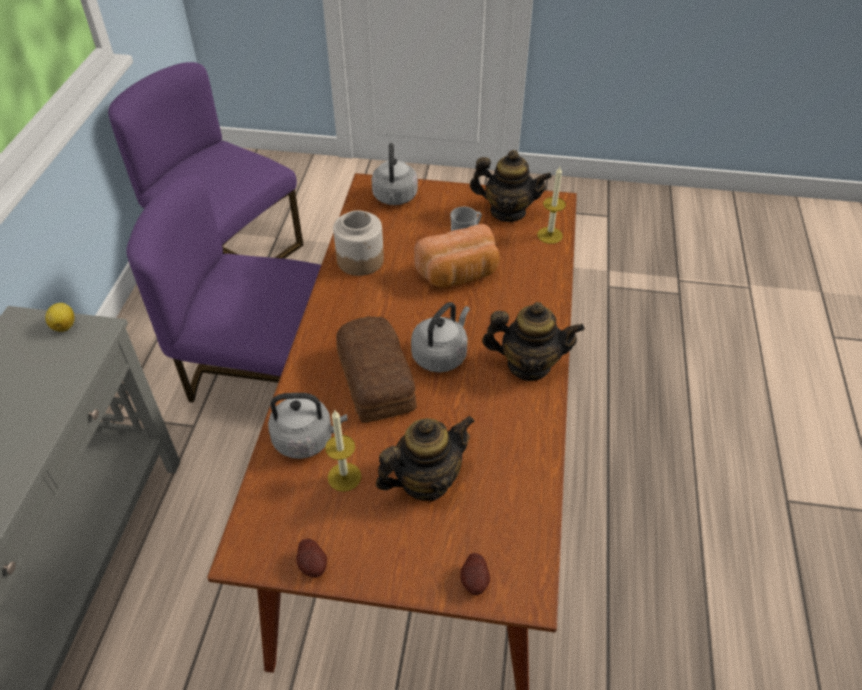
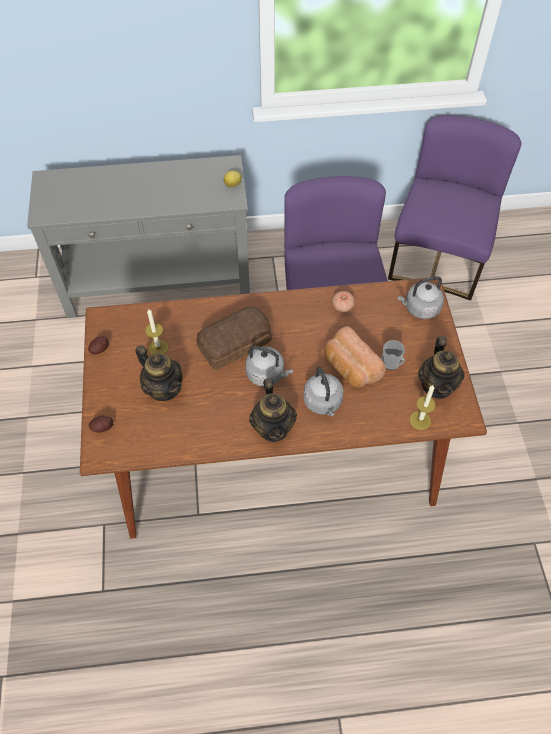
camera: 75 degrees right, 10 degrees up
(307, 439) = (180, 322): grey kettle -> grey kettle (323, 403)
(360, 260) = (342, 306): jar -> tomato

